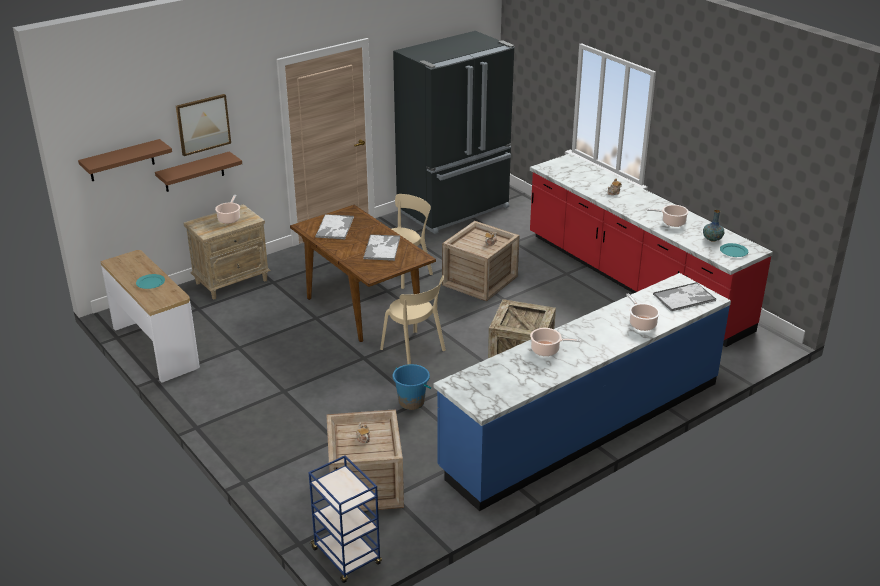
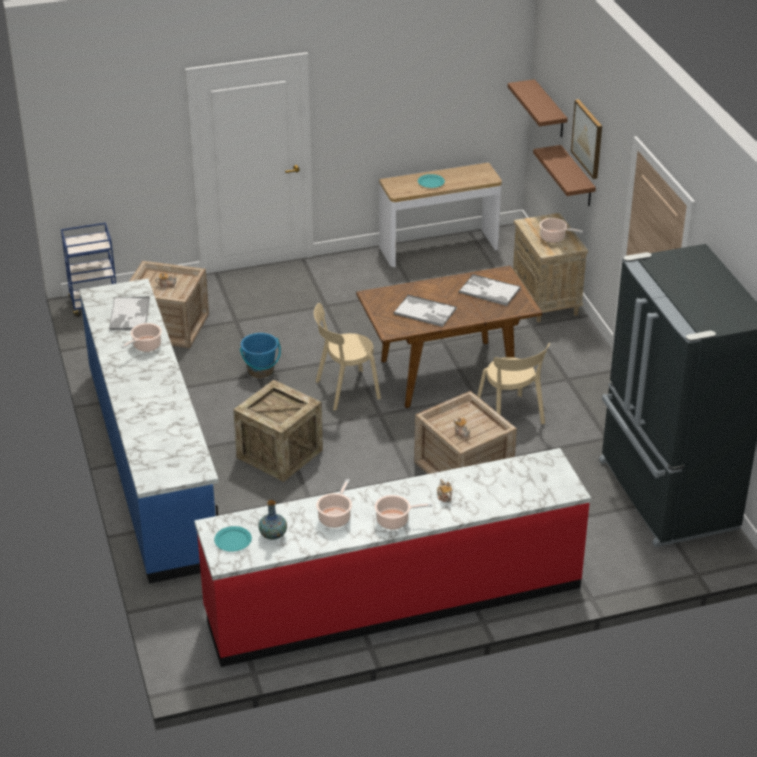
camera: 110 degrees right, 5 degrees up
(641, 323) = (143, 415): cooking pot -> cooking pot (395, 520)
(684, 297) = (166, 462): tray -> tray (129, 315)

